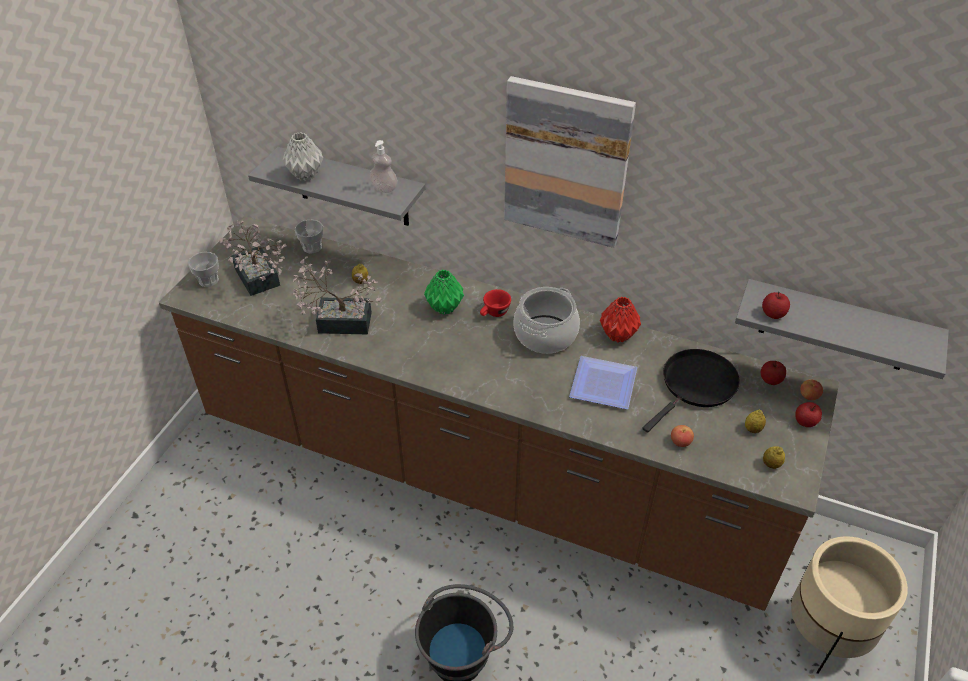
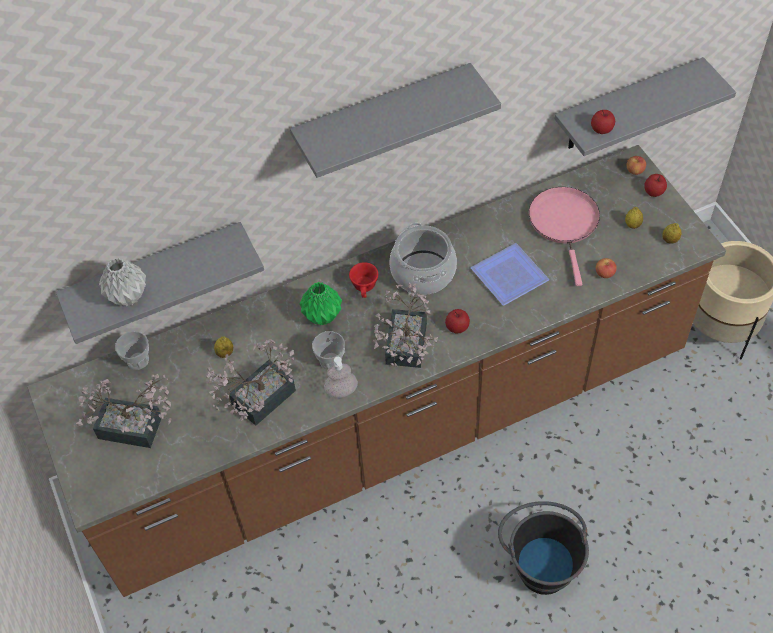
camera: 45 degrees left, 10 degrees up
(208, 280) = (90, 469): cup -> cup (330, 360)
(384, 188) = (215, 253): soap dispenser -> soap dispenser (341, 391)
(465, 368) = (404, 350): none -> potted plant
(566, 163) = (383, 118): picture -> grey shelf
(618, 335) = (471, 229): red vase -> none
(696, 385) = (564, 223): black frying pan -> pink frying pan
(770, 380) = (601, 179): apple -> apple (457, 327)

